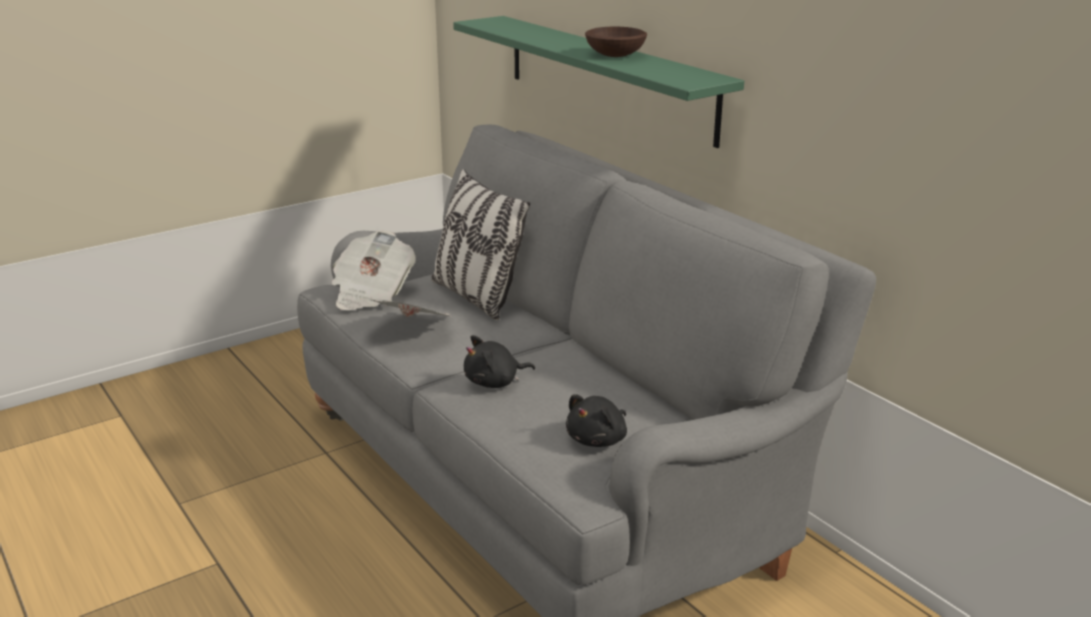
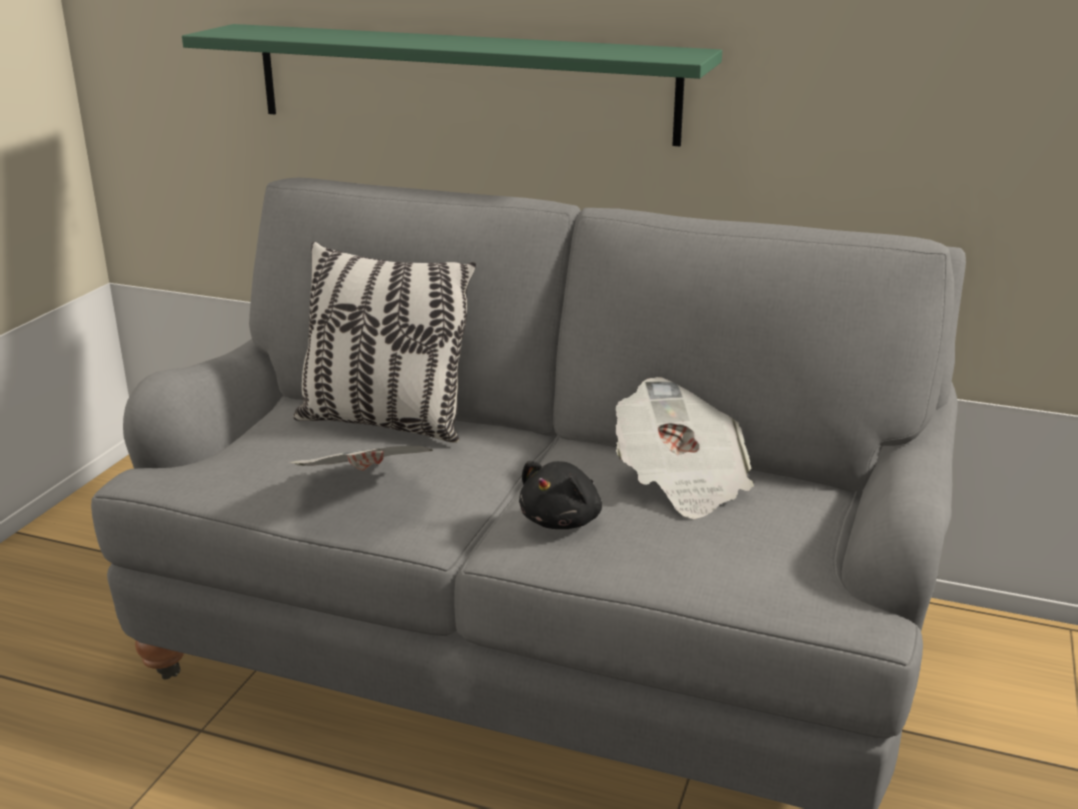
camera: 35 degrees left, 0 degrees up
(371, 293) = (232, 460): newspaper -> newspaper (681, 481)
(598, 439) = (781, 543): black plush toy -> none
(614, 55) = (509, 44): brown bowl -> none

